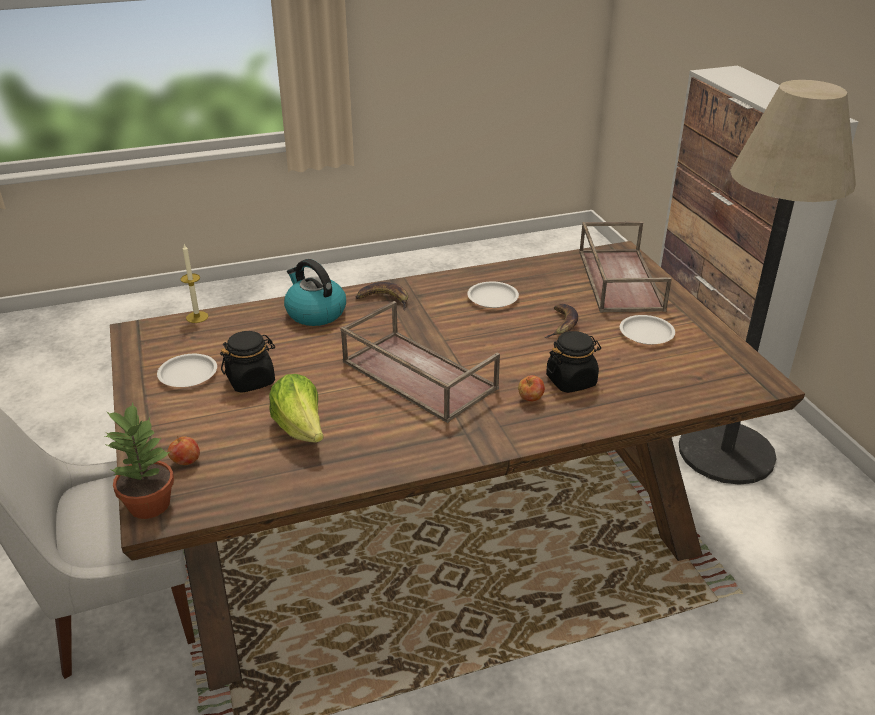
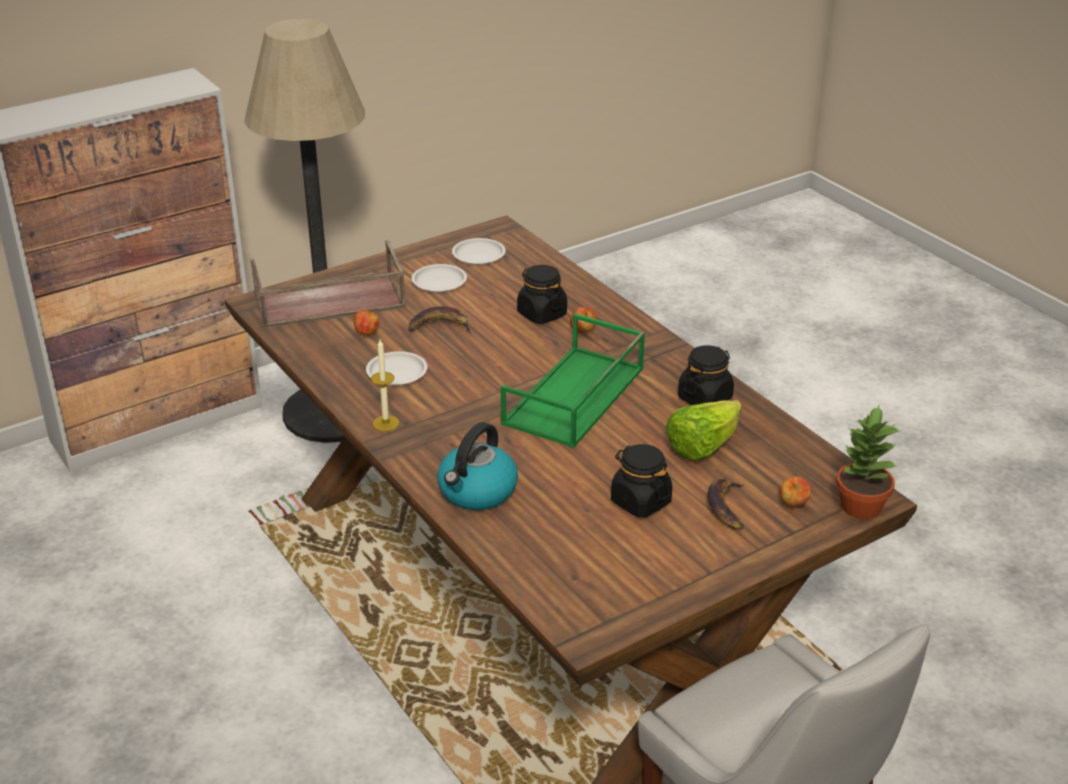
camera: 105 degrees left, 0 degrees up
(188, 374) = (653, 553): white plate -> white plate (478, 255)
(197, 317) = (526, 590): candle -> candle (386, 423)
(377, 450) = (705, 398): none -> black jar
(384, 299) = (425, 446): banana -> banana (726, 507)
(416, 375) = (574, 397): brown tray -> green tray
(560, 291) = (367, 333): none -> apple

